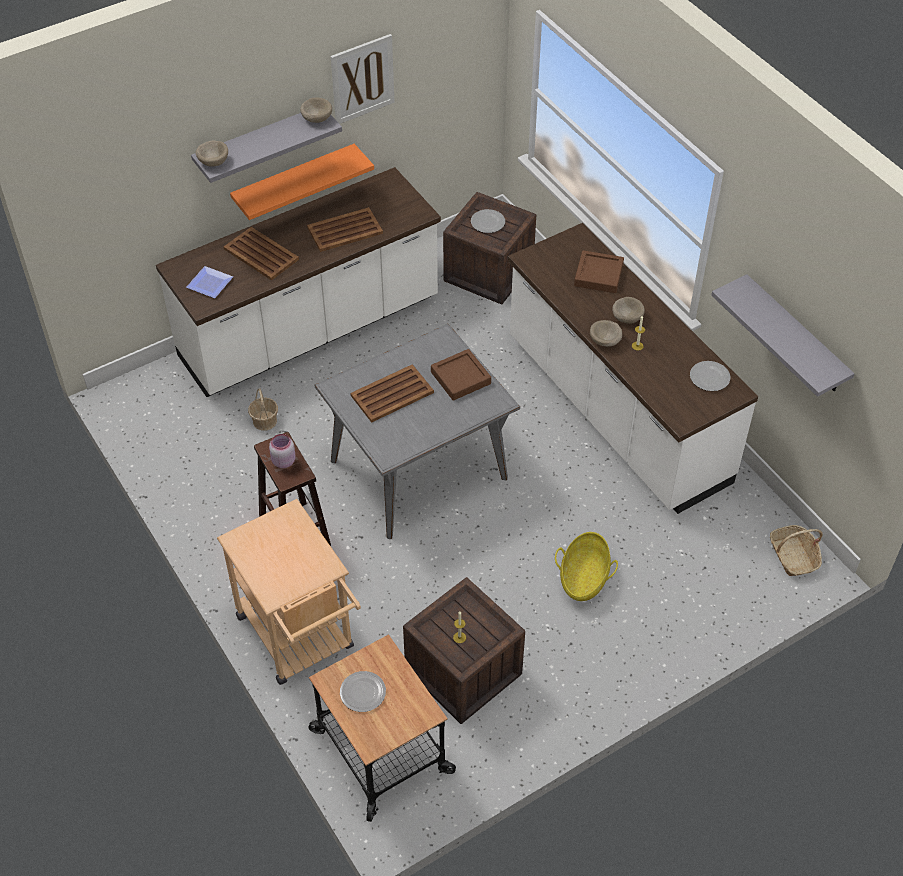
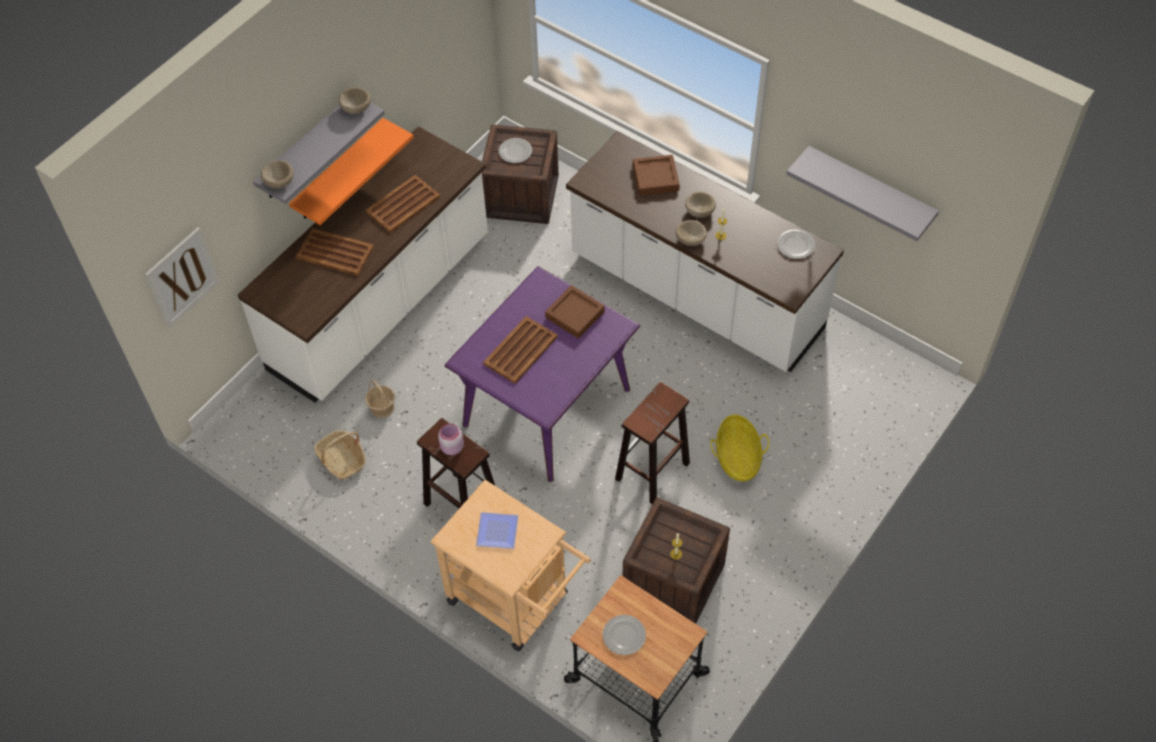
camera: 20 degrees left, 5 degrees up
(211, 283) = (302, 296): plate -> plate (499, 530)
(362, 79) = (382, 56): picture -> picture (182, 277)
(419, 469) = (547, 406): grey dining table -> purple dining table
(491, 563) = (652, 472): none -> brown stool
(793, 556) = (902, 378): basket -> basket (342, 460)

